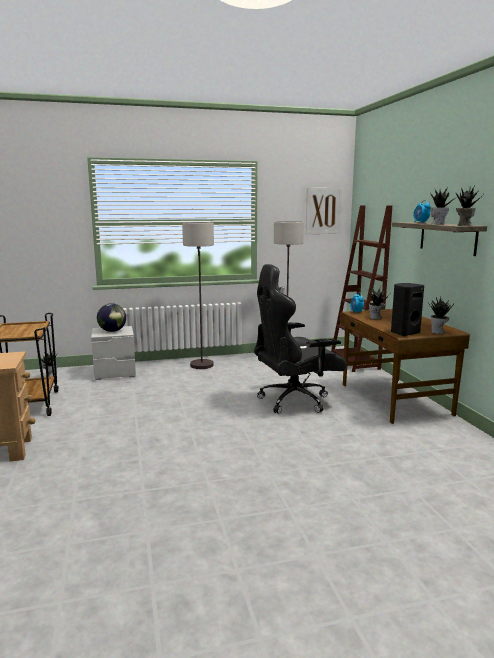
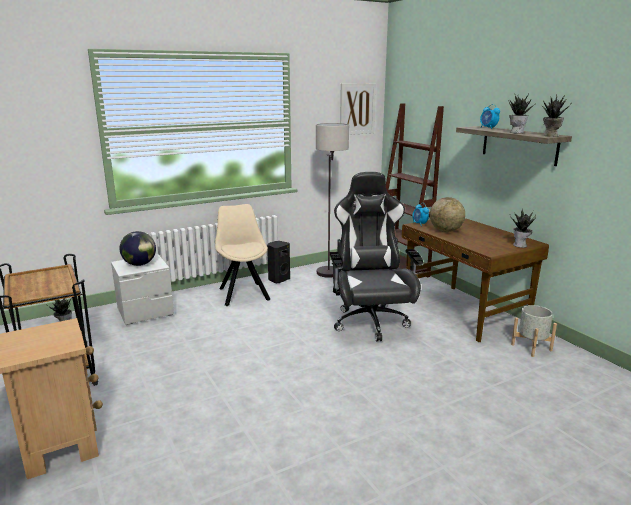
camera: 15 degrees left, 5 degrees up
(201, 367) = (243, 294): grey floor lamp -> beige chair
(297, 400) = (371, 325): black office chair -> black office chair turned 120 degrees clockwise
(376, 318) = (445, 231): potted plant -> globe
(404, 333) = (490, 249): black speaker -> black speaker (278, 279)
(442, 433) = (531, 347): none -> grey planter

